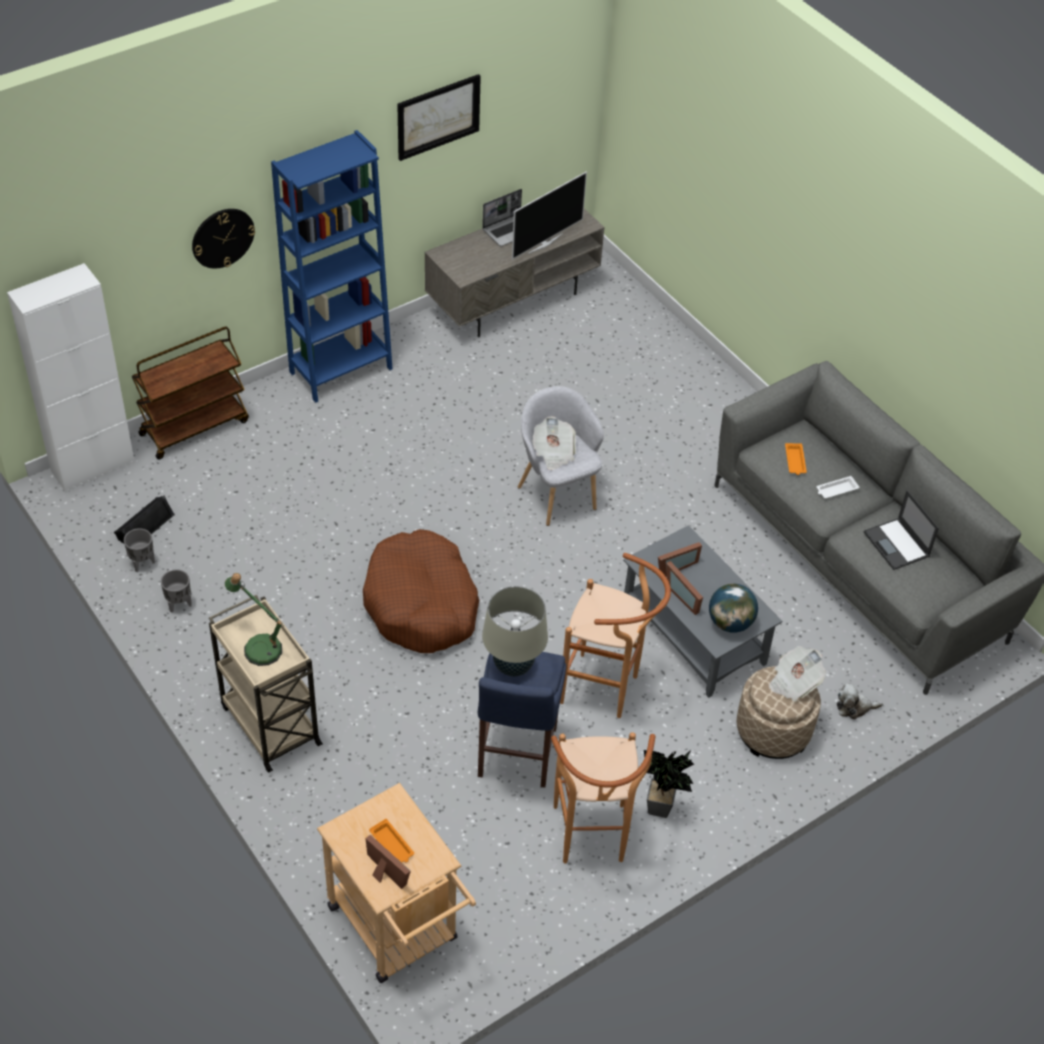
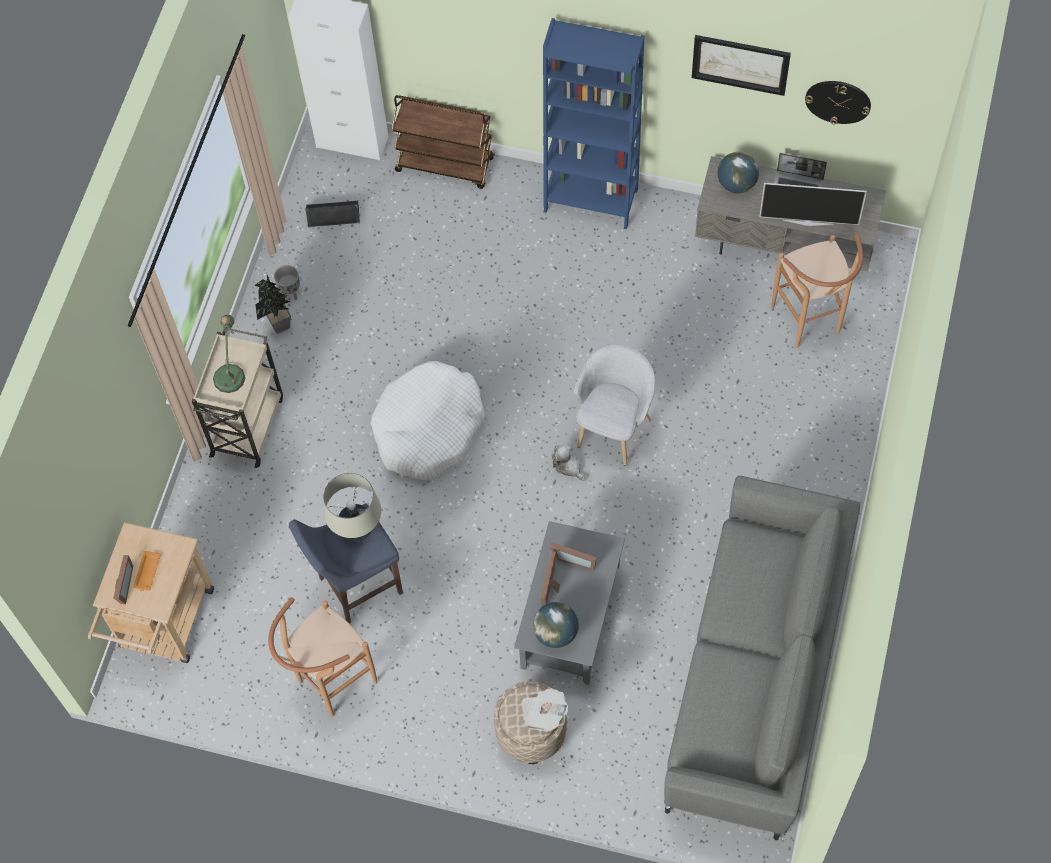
camera: 55 degrees right, 15 degrees up
(142, 562) = (303, 242): grey planter -> none
(222, 237) = (502, 47): wall clock -> wall clock (838, 101)
(421, 604) = (428, 428): brown dog bed -> white dog bed
(466, 255) = (736, 184): none -> globe
(553, 452) = (604, 399): newspaper -> none
(607, 690) = (465, 599): brown stool -> brown stool (810, 324)
(662, 811) = (395, 710): potted plant -> potted plant (280, 328)
(795, 461) = (751, 562): orange tray -> none
(836, 490) = (750, 611): white tray -> none
(854, 707) = (605, 771): plush toy -> plush toy (568, 466)
(897, 545) = (733, 691): laptop -> none

